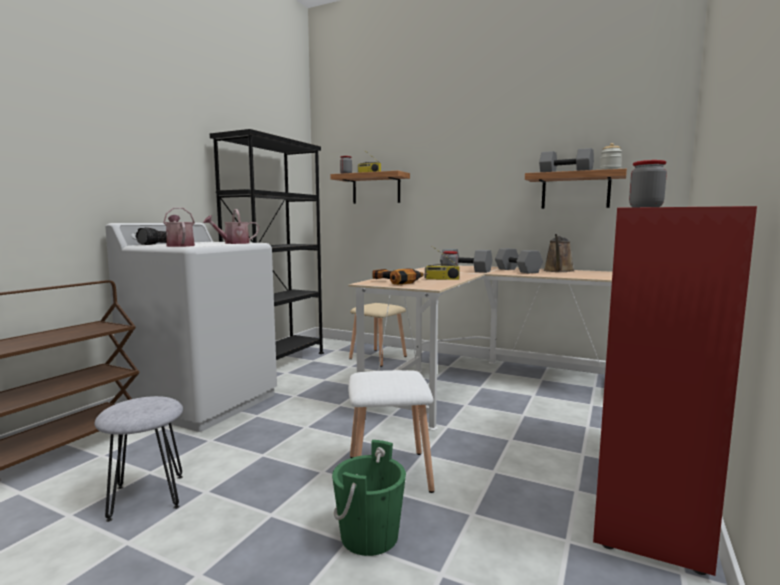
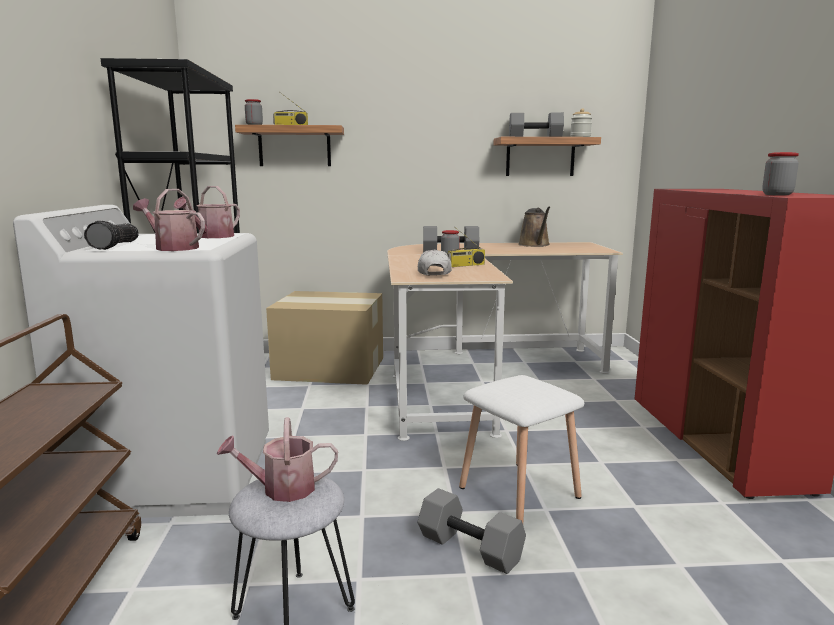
camera: 30 degrees left, 5 degrees up
(140, 404) = (281, 489): none -> watering can
(369, 536) = (585, 557): green bucket -> none
(378, 357) = (328, 368): beige stool -> cardboard box
(398, 281) = (434, 273): power drill -> white cap
(518, 270) = (499, 247): grey dumbbell -> grey dumbbell (471, 547)

